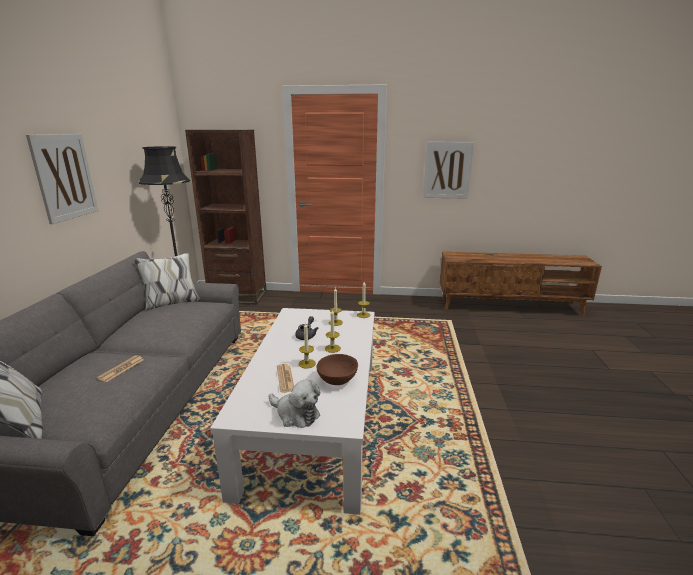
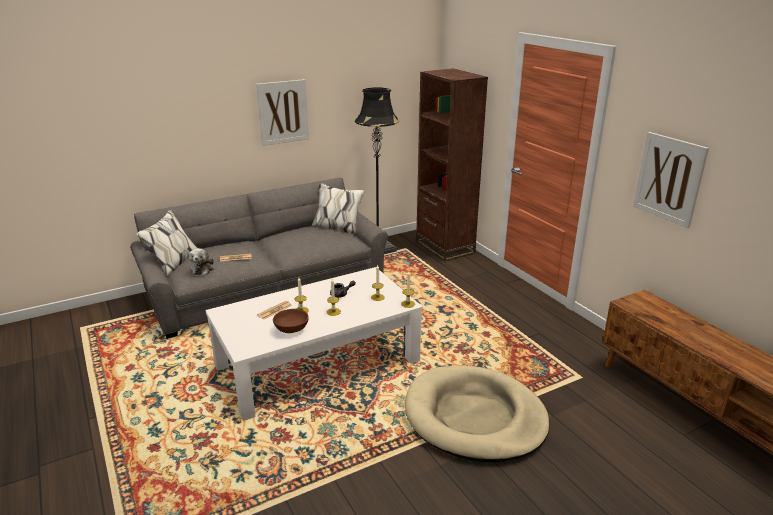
camera: 55 degrees right, 5 degrees up
(295, 414) = (239, 330): plush toy -> plush toy (202, 268)
(462, 372) = (474, 417): none -> beige dog bed

